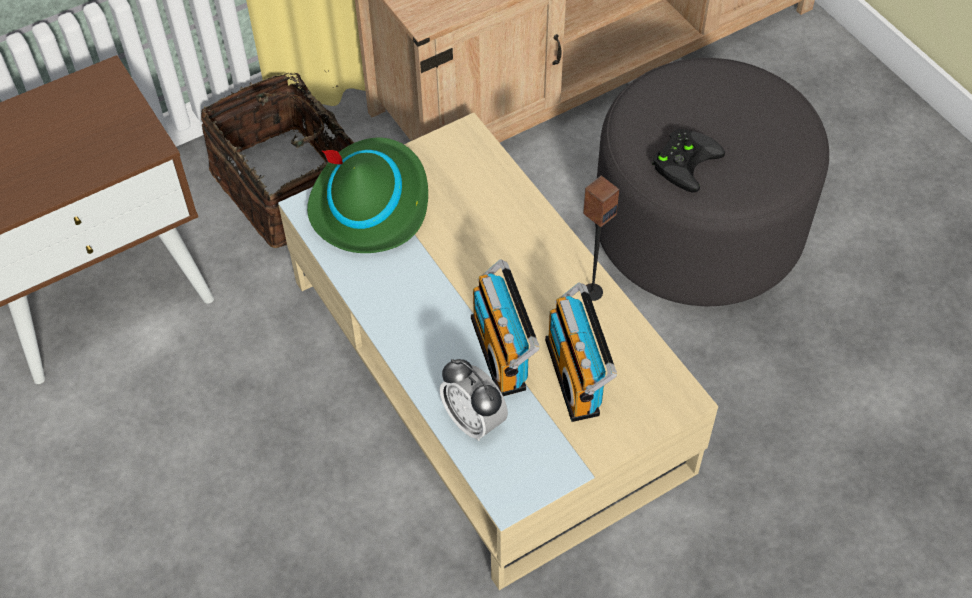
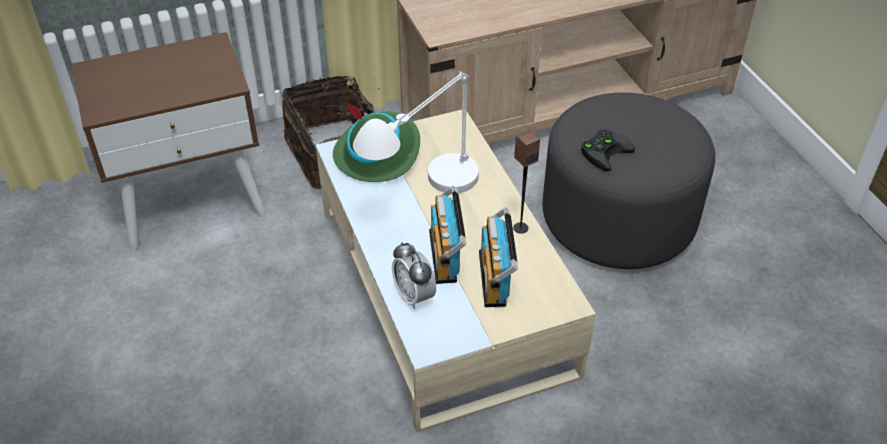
camera: 10 degrees right, 10 degrees down
(452, 270) = (424, 201): none -> white table lamp

